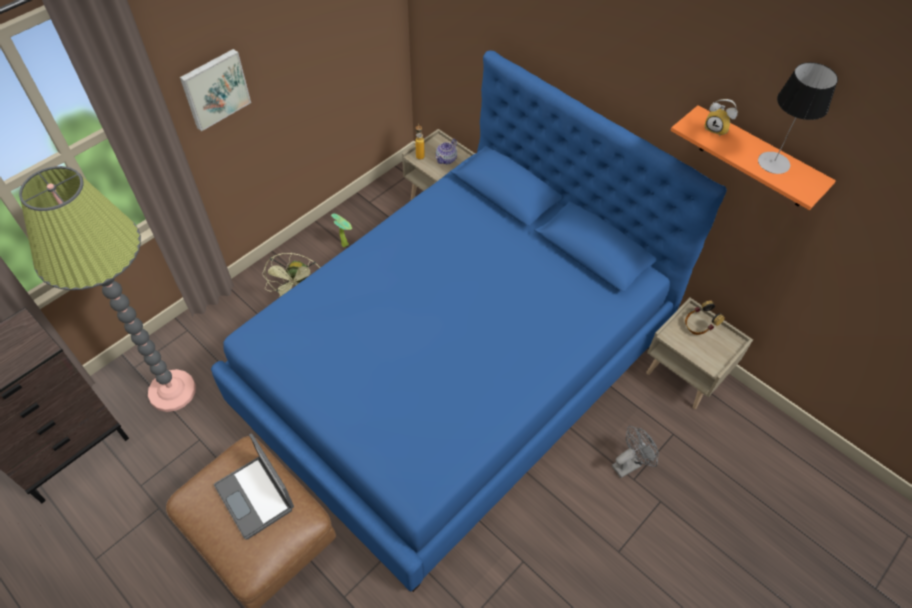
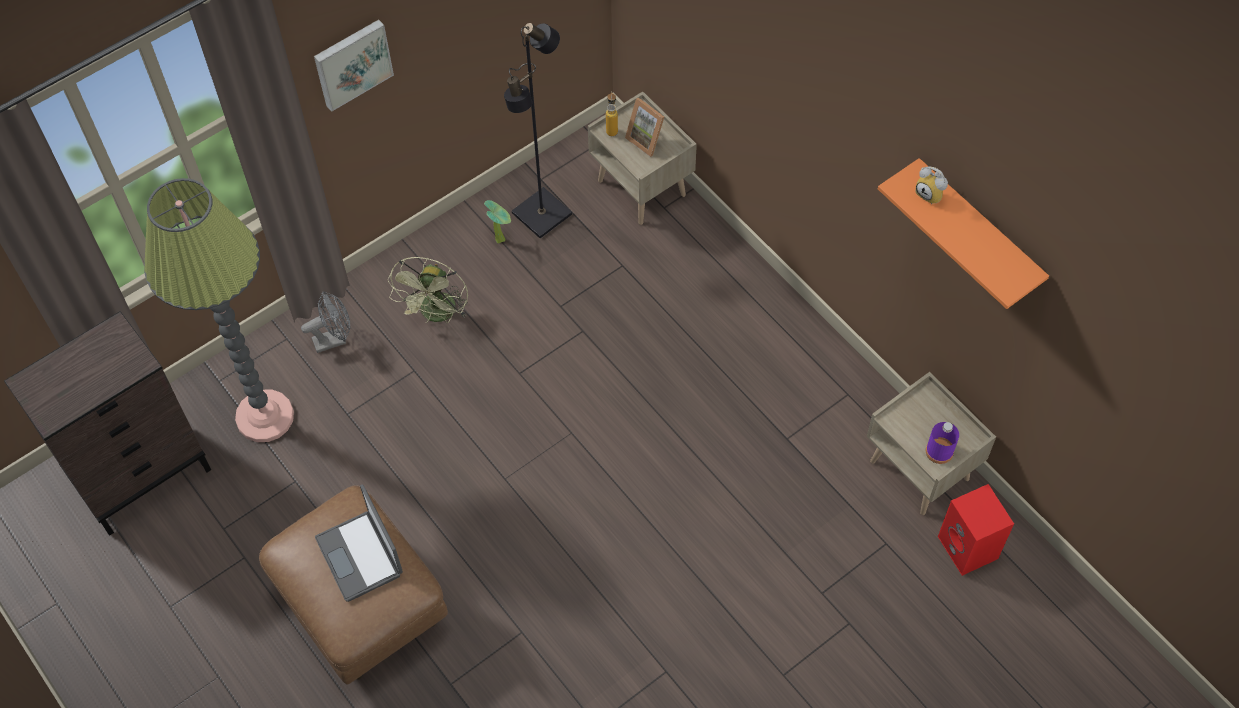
camera: 10 degrees right, 5 degrees up
(373, 224) = (541, 214): none -> black floor lamp
(446, 159) = (647, 139): teapot -> picture frame
(455, 369) = (622, 427): blue bed -> none
(629, 463) = (821, 573): grey fan -> grey fan (334, 339)
(699, 326) = (932, 410): headphones -> none
(712, 355) = (939, 451): none -> purple bottle
(736, 430) = (969, 548): none -> red speaker
(773, 162) = (984, 245): table lamp -> none

